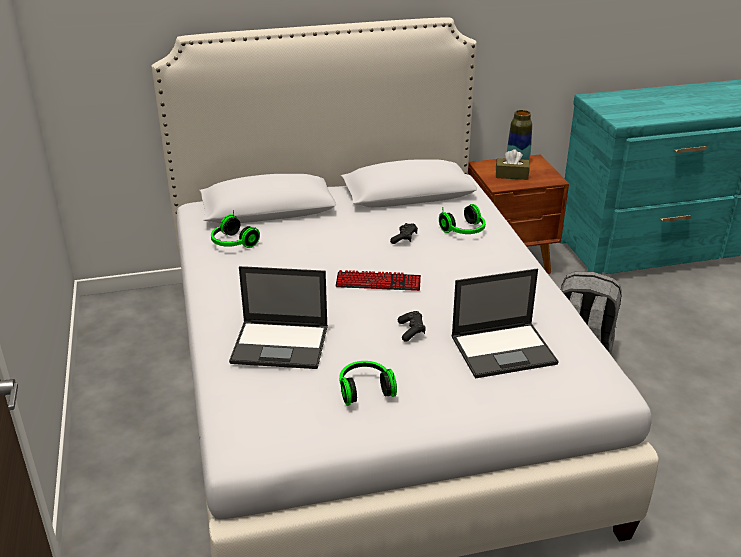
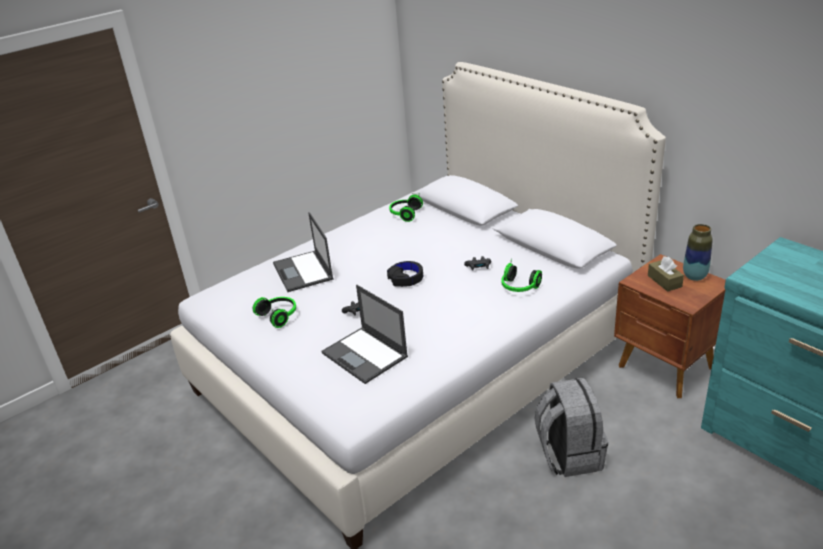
camera: 65 degrees right, 0 degrees up
(378, 282) = (406, 278): keyboard -> black headphones

